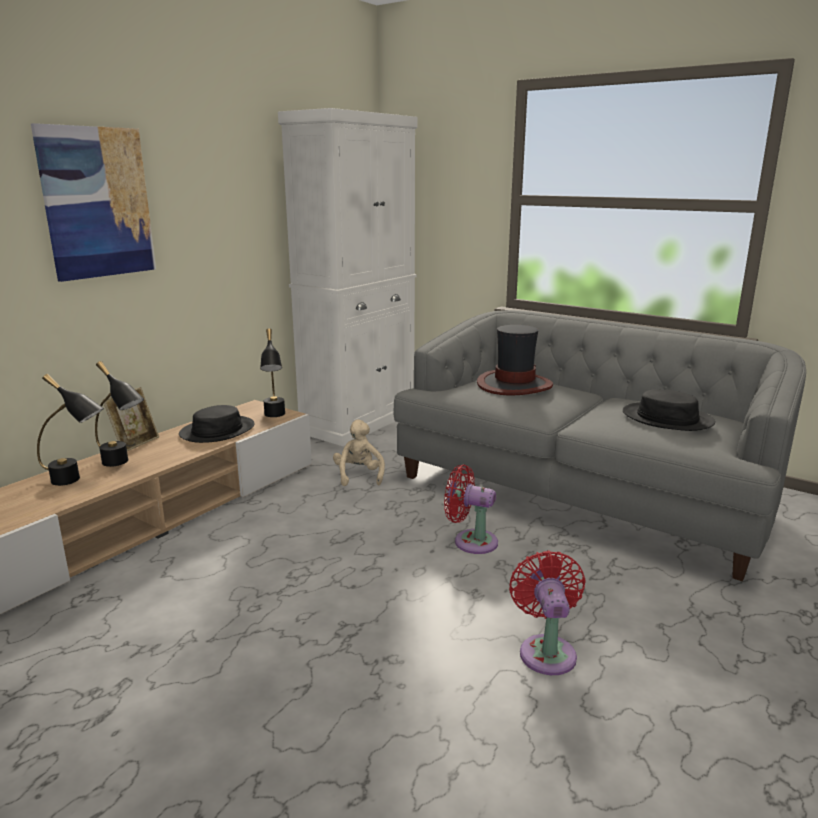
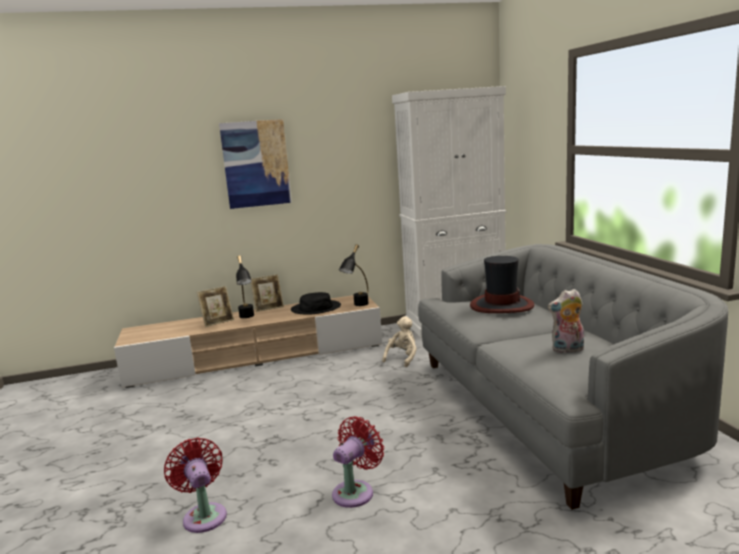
camera: 40 degrees right, 5 degrees down
(76, 481) = (218, 322): black table lamp -> picture frame
(471, 541) = (410, 416): red fan -> red fan (204, 515)
(667, 418) = (567, 350): black hat -> plush toy

